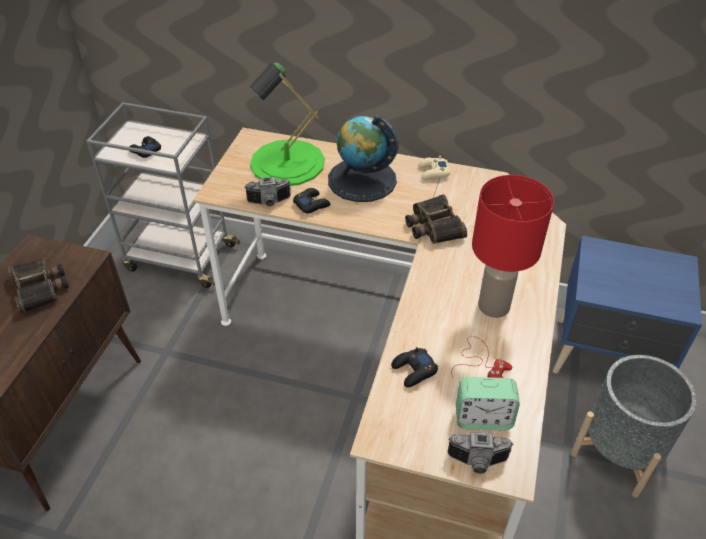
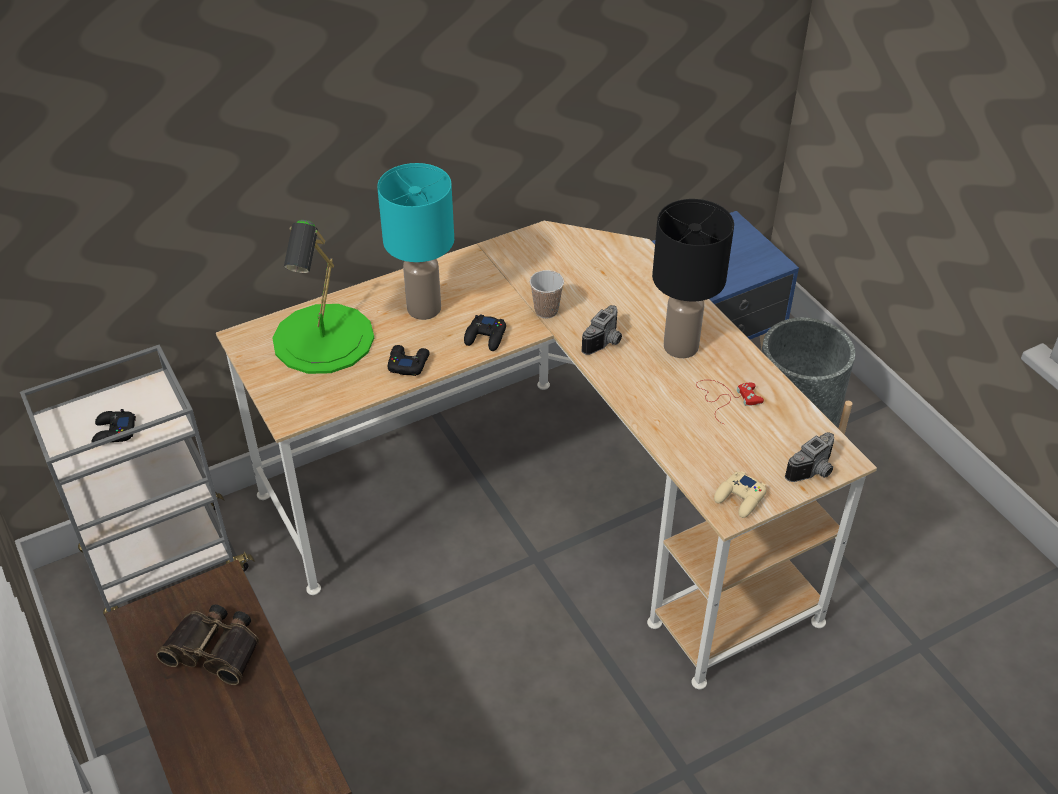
camera: 45 degrees left, 0 degrees up
(269, 202) = (364, 389): camera -> camera (606, 342)
(362, 180) = (423, 309): globe -> turquoise table lamp
(414, 371) = (688, 441): black game controller -> black game controller (486, 337)
(433, 172) = (480, 260): beige game controller -> beige game controller (740, 498)
(433, 226) = (546, 311): binoculars -> cup
(483, 418) = (779, 438): alarm clock -> none
(493, 305) = (679, 346): red table lamp -> black table lamp

